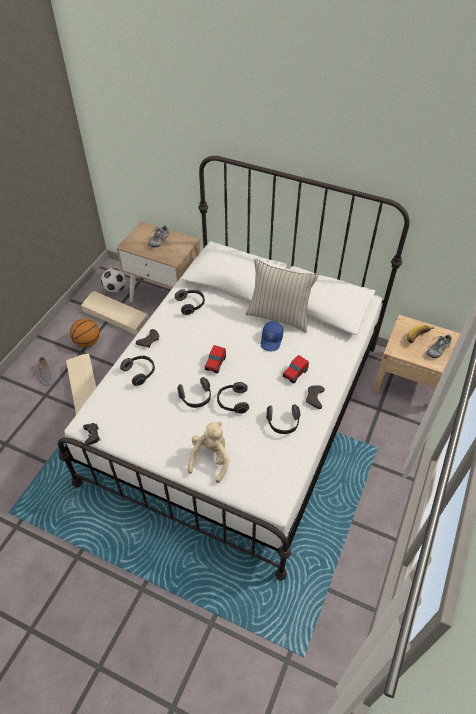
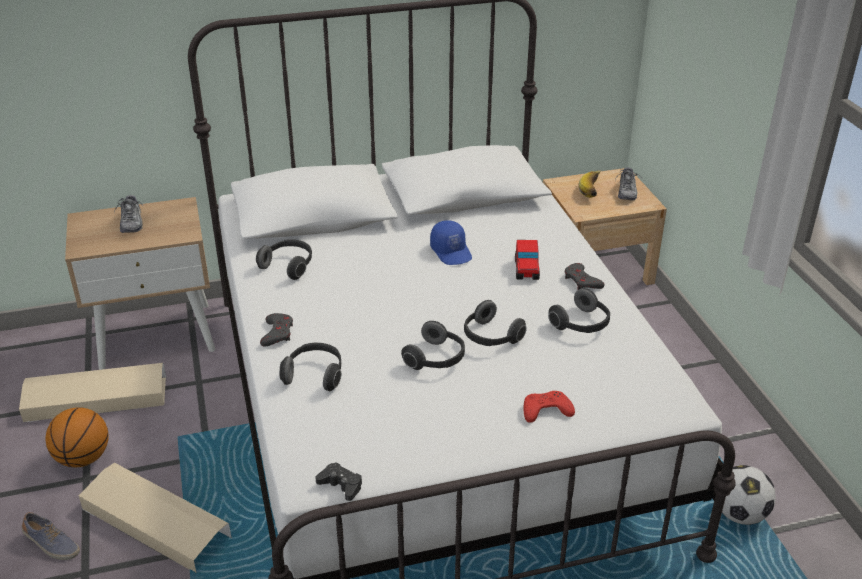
camera: 40 degrees left, 15 degrees down
(115, 289) = (54, 365): football -> football (739, 514)
(211, 459) = (546, 410): beige plush toy -> red game controller
(215, 364) = (411, 311): toy car -> none
(279, 316) = (427, 225): beige pillow -> none

